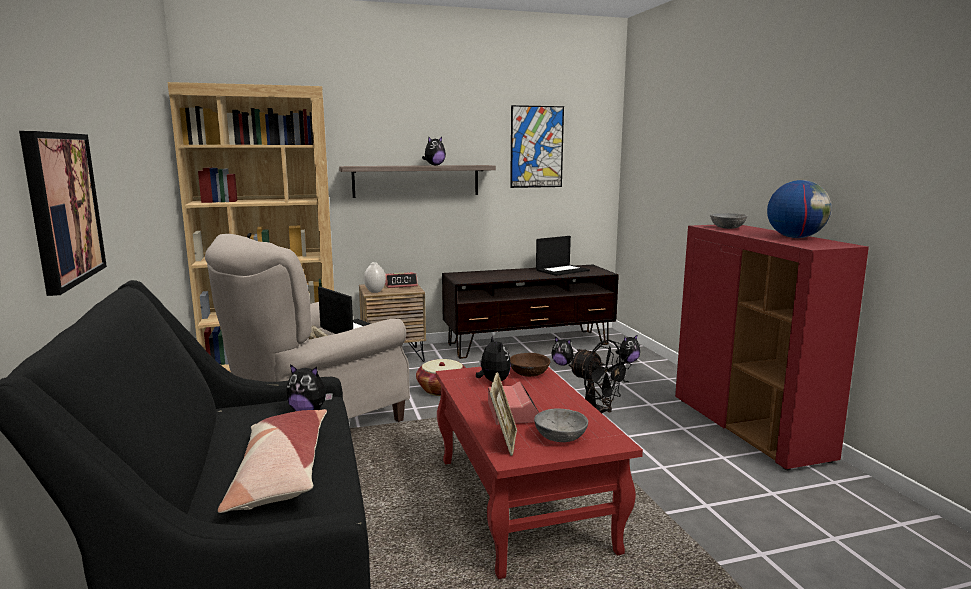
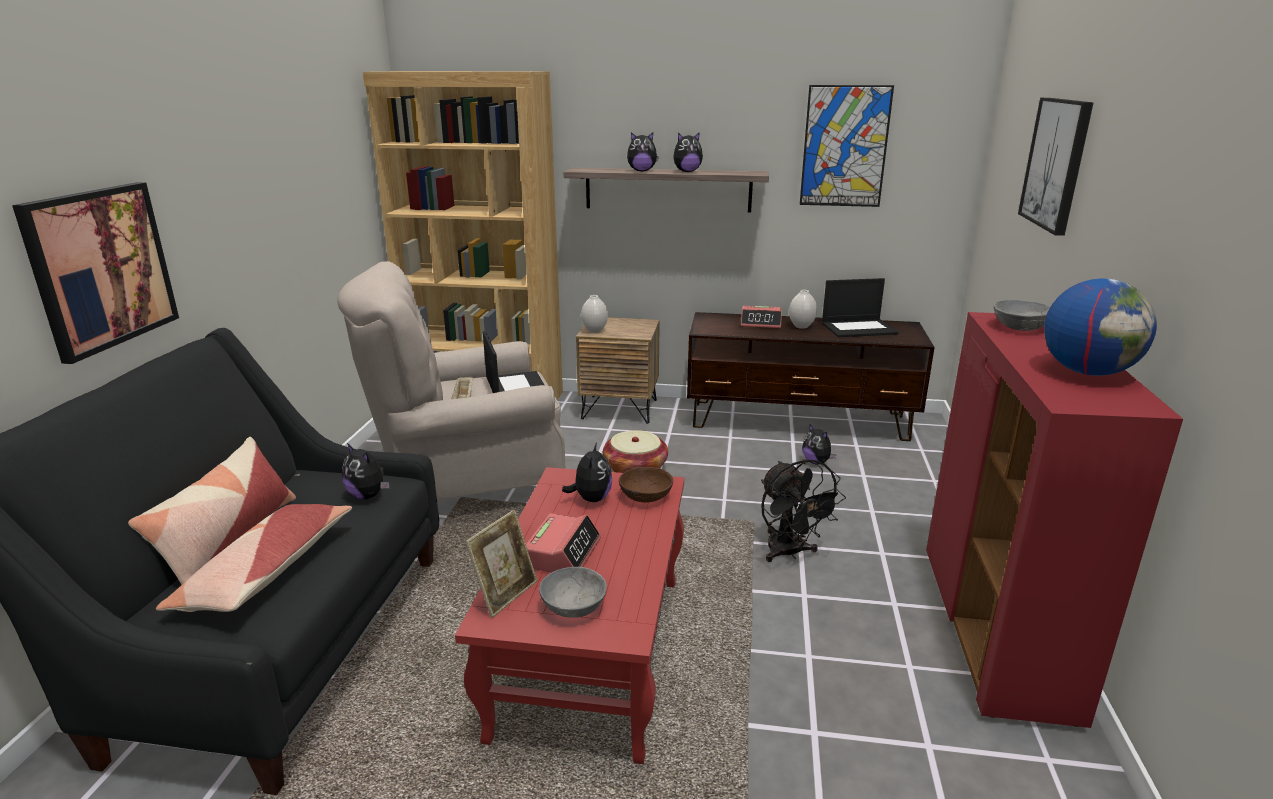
camera: 25 degrees right, 10 degrees up
(210, 461) = (228, 539): none -> pillow
(401, 285) = (635, 324): alarm clock -> alarm clock (761, 323)
(525, 273) = (801, 326): none -> white vase
(628, 361) = (913, 476): plush toy -> plush toy (641, 171)
(699, 140) = (1056, 163): none -> picture

